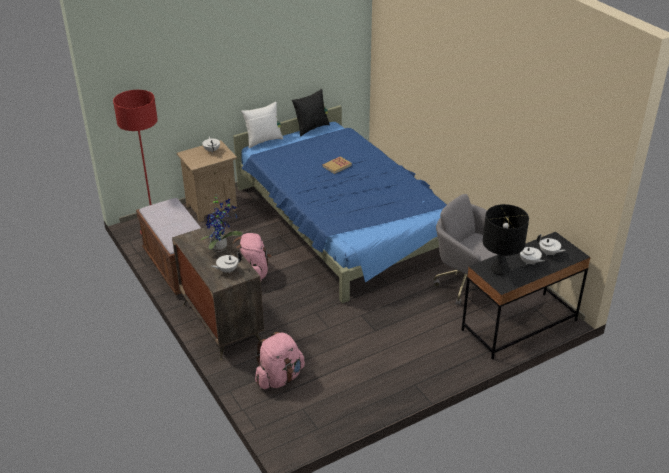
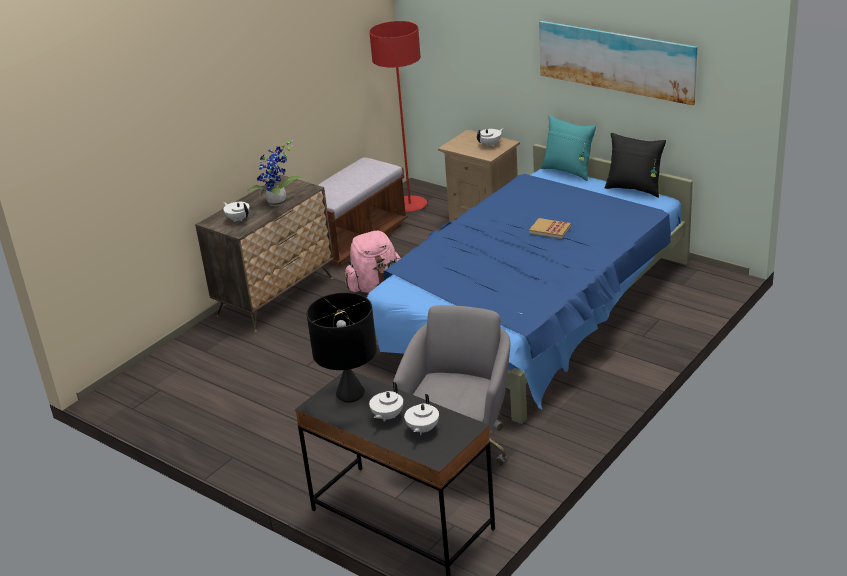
camera: 70 degrees right, 5 degrees down
(263, 141) = (568, 171): white pillow -> turquoise pillow
(279, 378) = (203, 360): pink backpack -> none
(284, 52) = (616, 60): none -> picture

